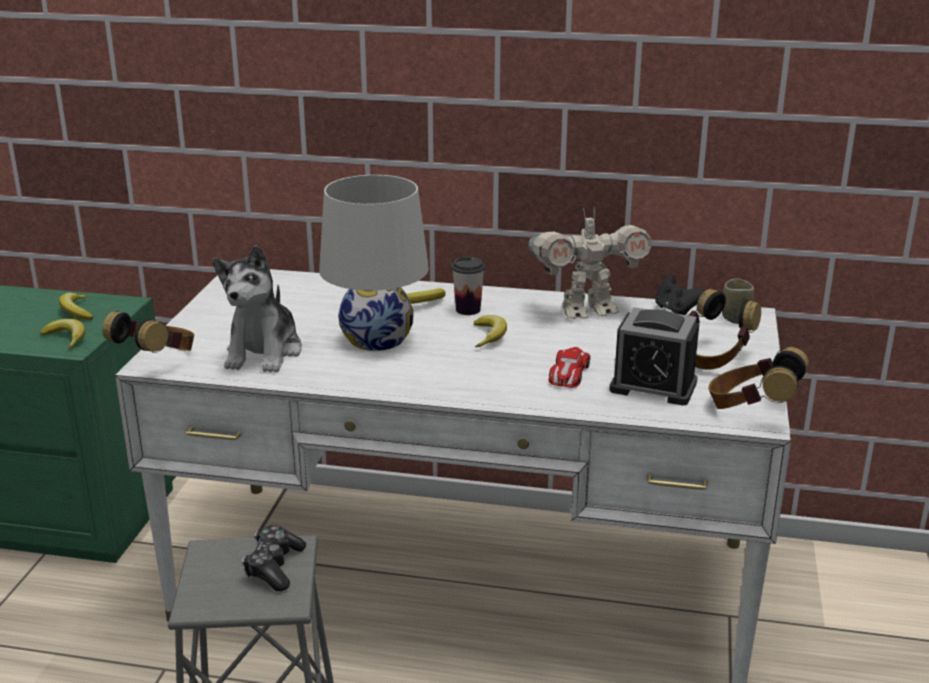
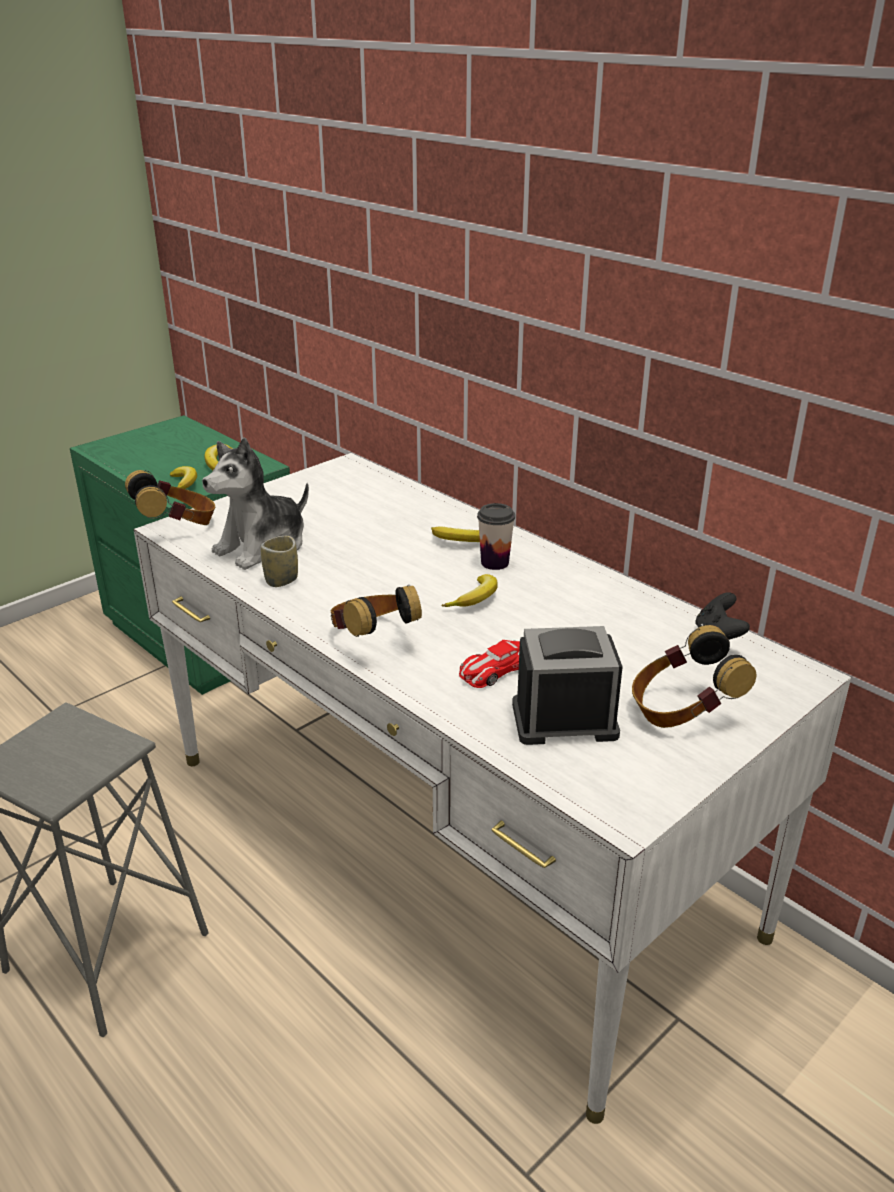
camera: 35 degrees right, 5 degrees up
(274, 567) = (86, 757): game controller -> none
(377, 338) = (371, 565): white table lamp -> none
(587, 311) = (614, 604): toy robot -> none
(653, 386) = (564, 720): alarm clock -> alarm clock turned 120 degrees clockwise
(735, 318) = (778, 672): cup -> cup (281, 580)
(751, 410) = (637, 797): headphones -> headphones (373, 639)

